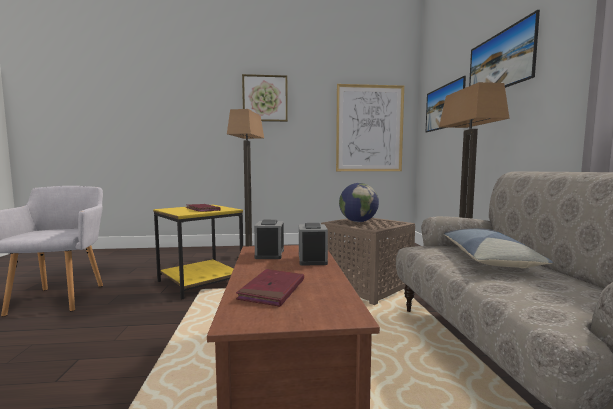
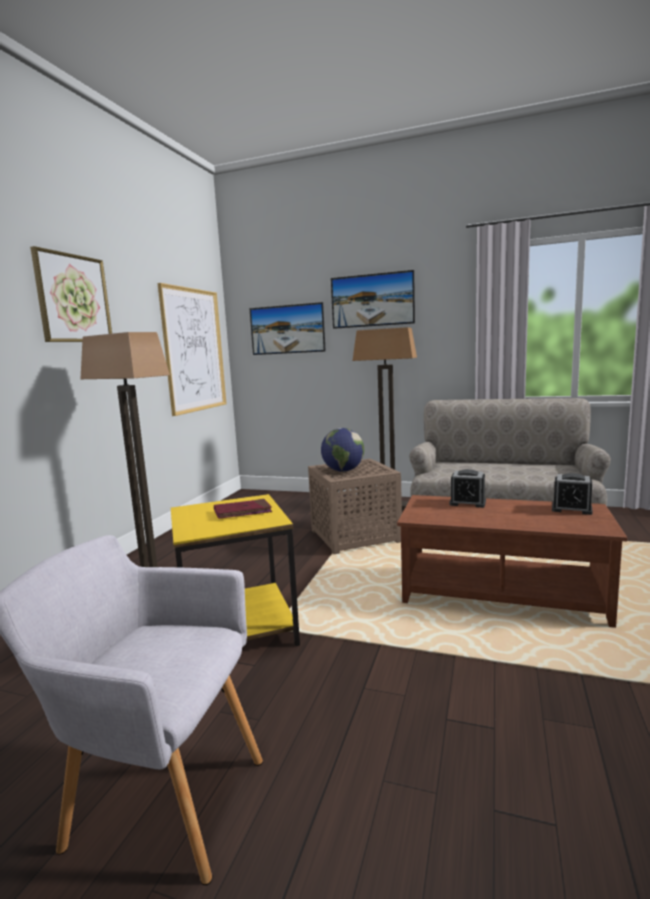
camera: 65 degrees left, 5 degrees up
(269, 254) = (441, 513): alarm clock -> alarm clock (571, 509)
(272, 290) = (548, 519): red book -> none
(486, 258) = (475, 467): pillow -> none

